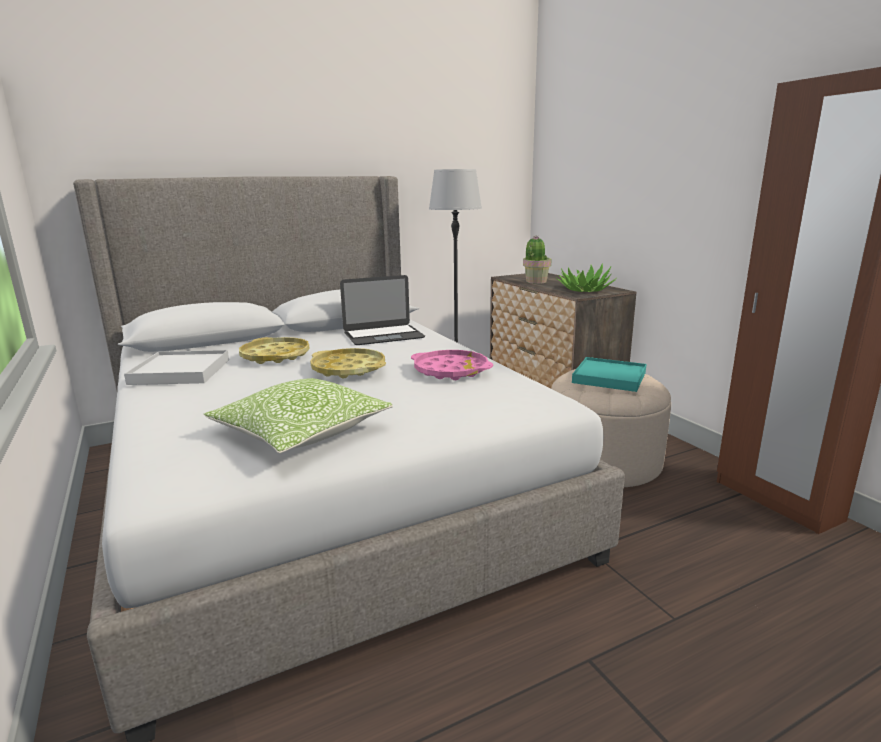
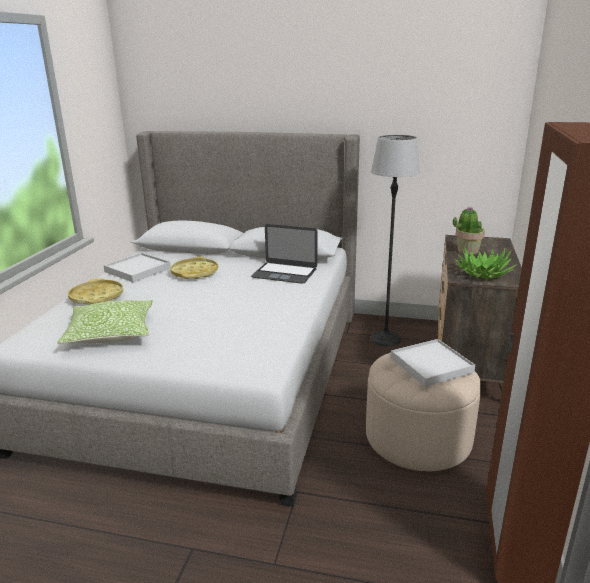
camera: 40 degrees right, 5 degrees up
(348, 369) = (208, 297): yellow tray -> yellow tray (97, 297)
(451, 371) = (259, 319): pink tray -> none
(609, 377) = (431, 365): turquoise tray -> white tray

